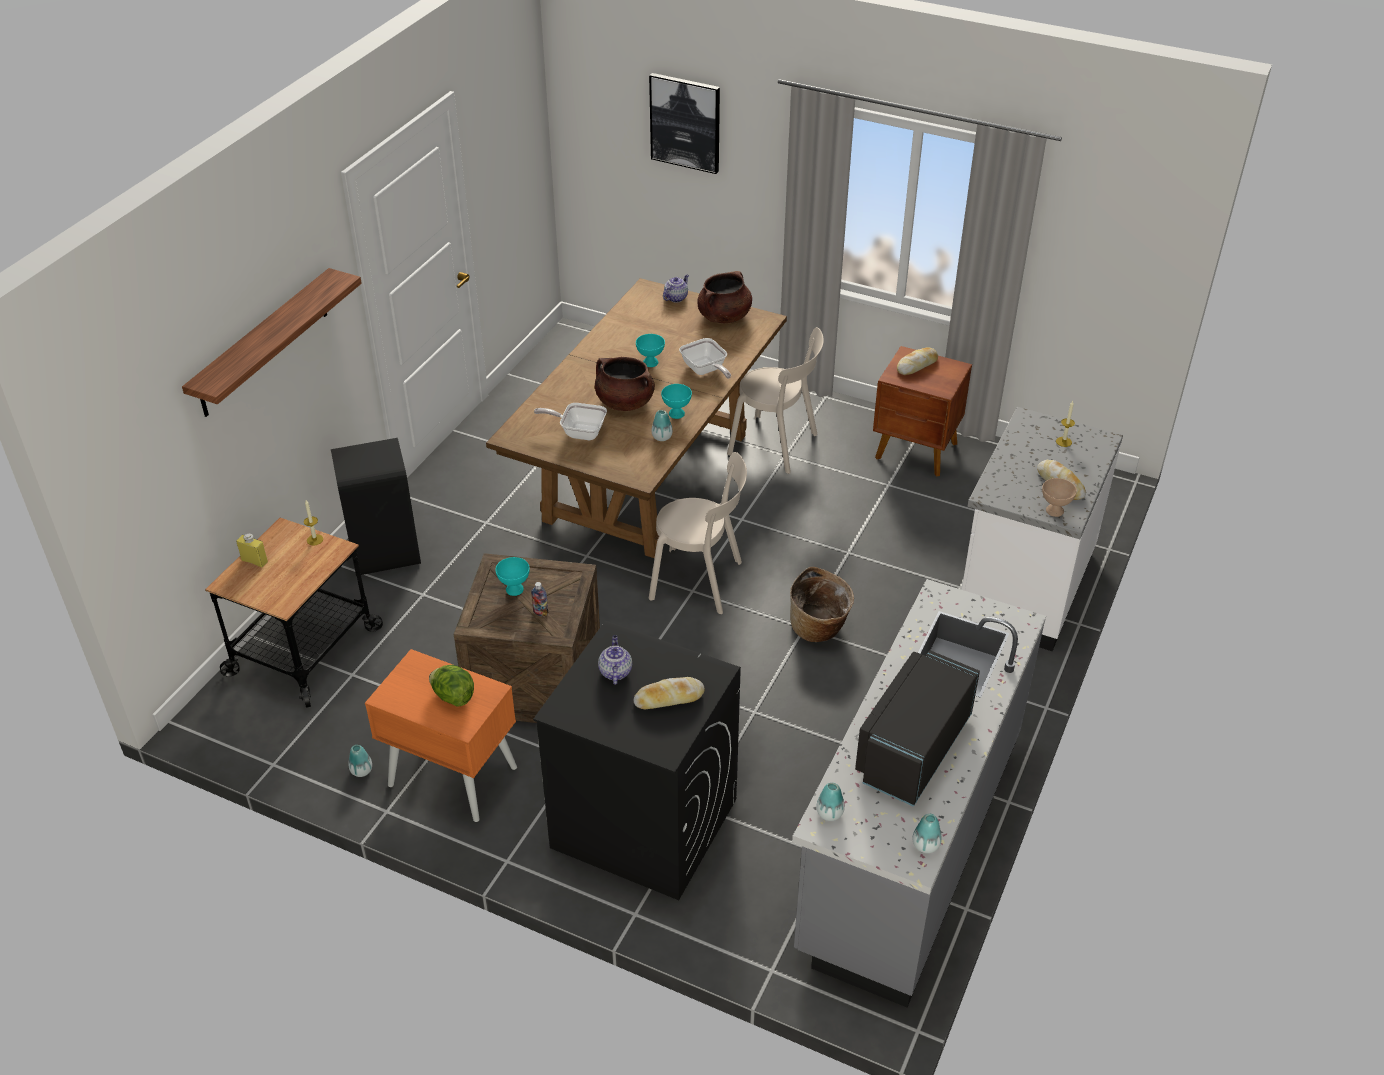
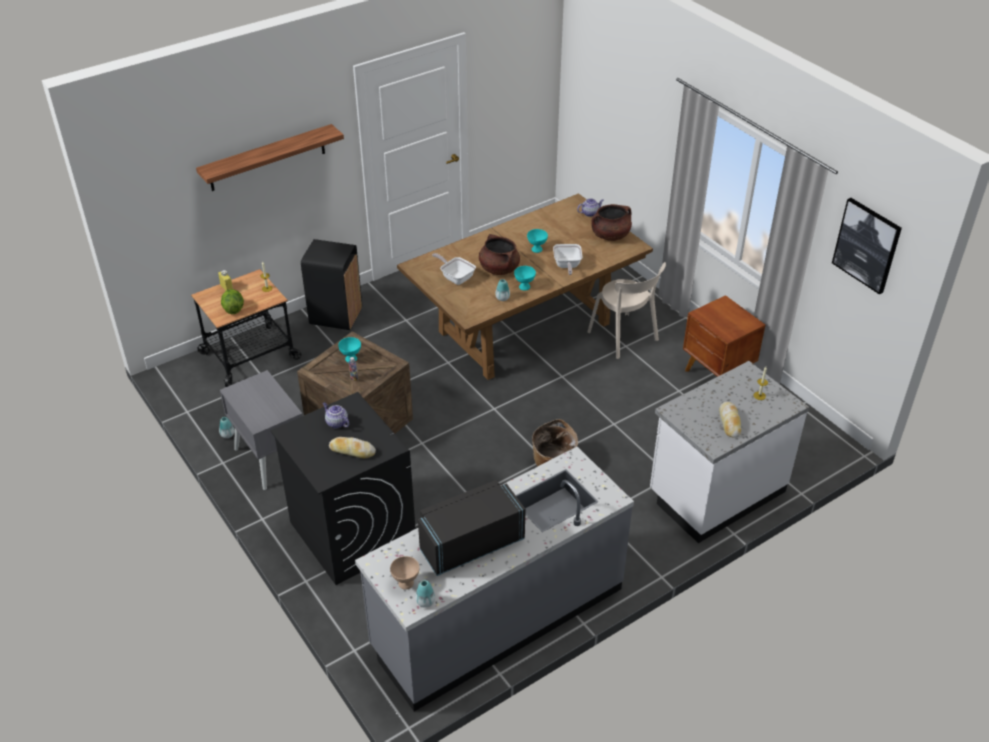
camera: 30 degrees right, 0 degrees up
(451, 776) = (271, 458): orange nightstand -> grey nightstand
(453, 696) = (266, 405): lettuce -> lettuce (233, 309)
(615, 671) = (336, 423): teapot -> teapot turned 75 degrees counterclockwise
(685, 122) = (630, 93): picture -> picture (867, 245)
(700, 581) = (504, 405): beige chair -> none
(829, 813) = (387, 557): vase -> none
(917, 365) = (724, 312): bread -> none
(1054, 510) = (708, 438): beige bowl -> beige bowl (405, 583)

